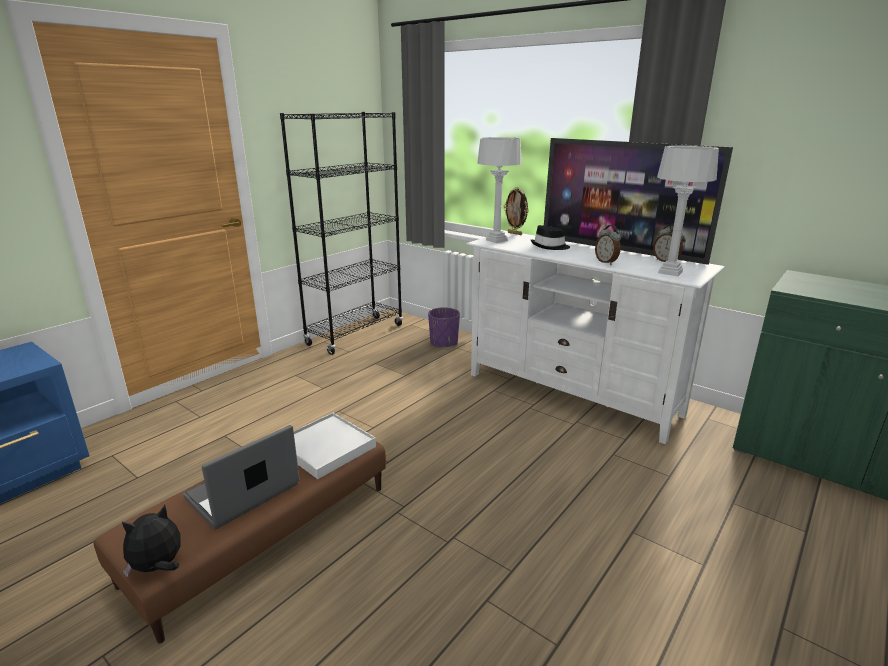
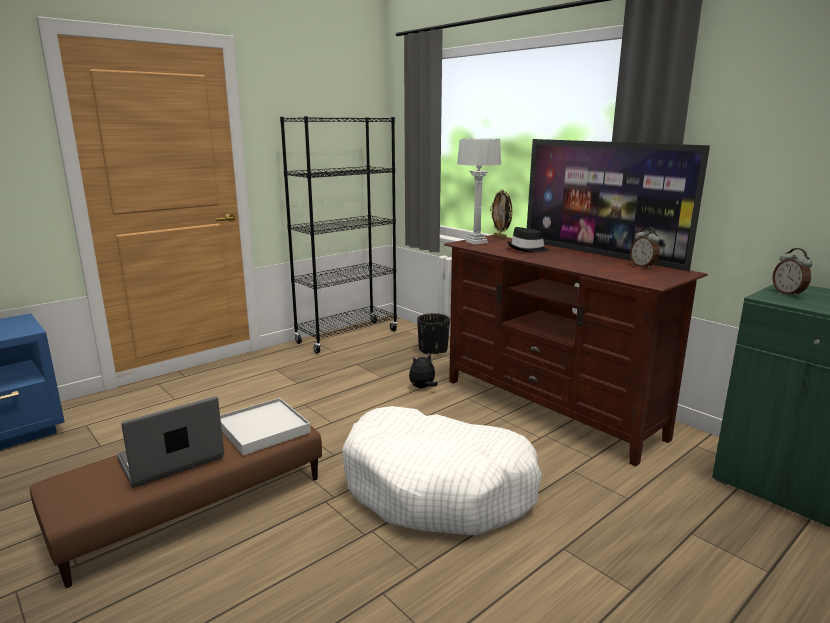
camera: 10 degrees right, 5 degrees down
(158, 567) = (72, 513): plush toy -> plush toy (422, 387)
(444, 343) = (433, 350): purple planter -> black planter
(500, 485) = (438, 488): none -> white dog bed
(572, 393) = (550, 408): white tv stand -> brown tv stand
(606, 262) = (576, 265): alarm clock -> alarm clock (788, 293)
(670, 272) = (639, 276): grey table lamp -> none

